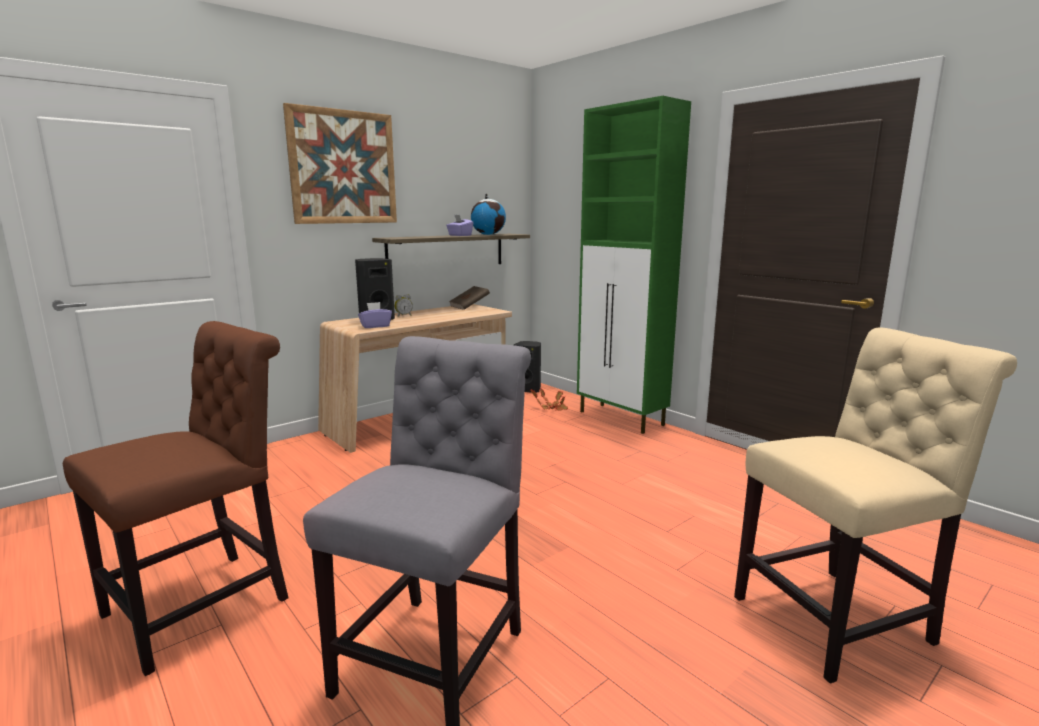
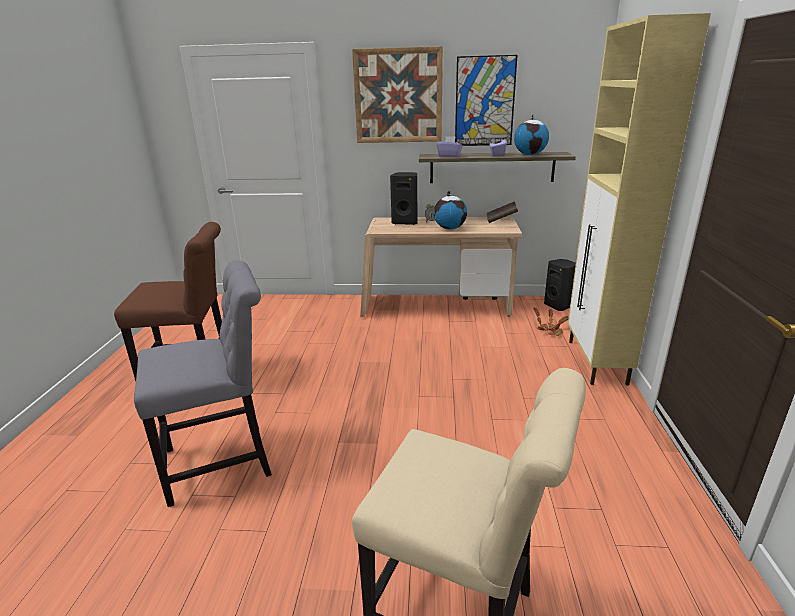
camera: 45 degrees right, 10 degrees up
(375, 326) = (392, 228): purple tissue box -> purple tissue box (449, 156)
(434, 180) = (484, 102): none -> picture
(438, 317) = (449, 228): none -> globe
(622, 418) = (596, 362): green cabinet -> beige cabinet

